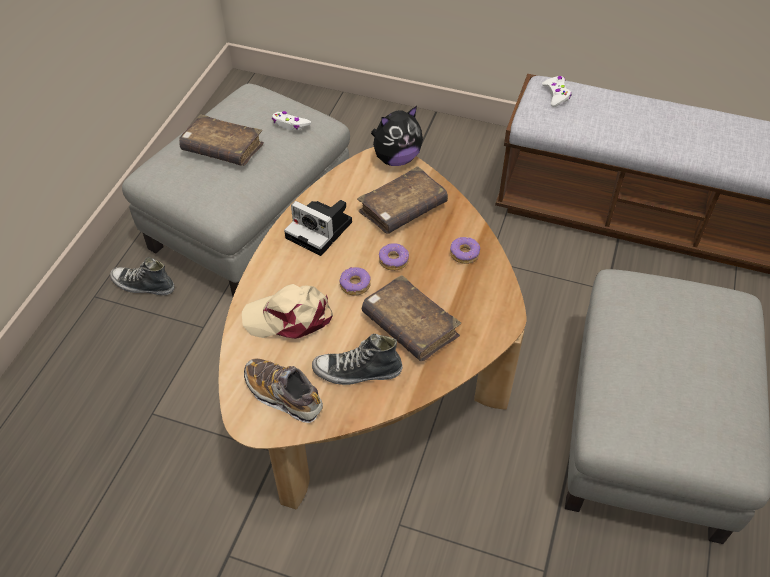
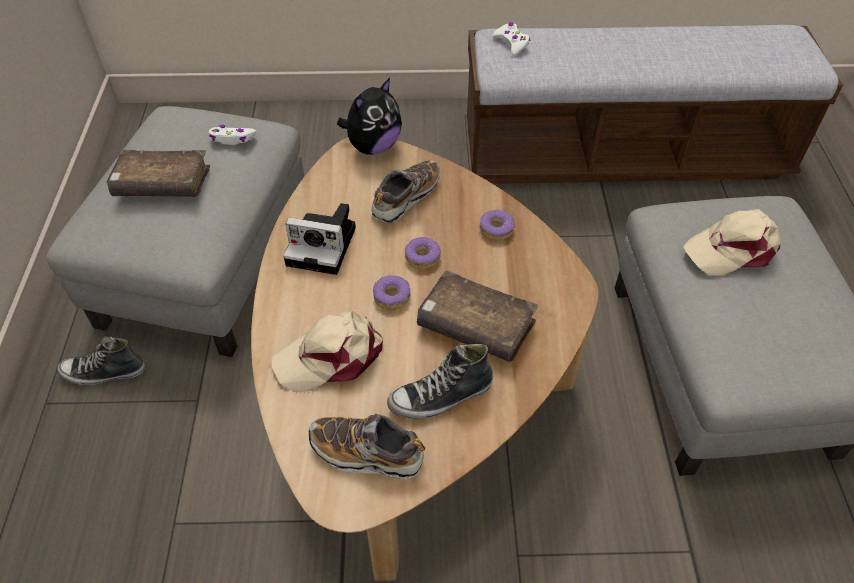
camera: 20 degrees left, 0 degrees up
(402, 209) = (406, 199): brown book -> shoe
(667, 326) = (732, 249): none -> beige cap

